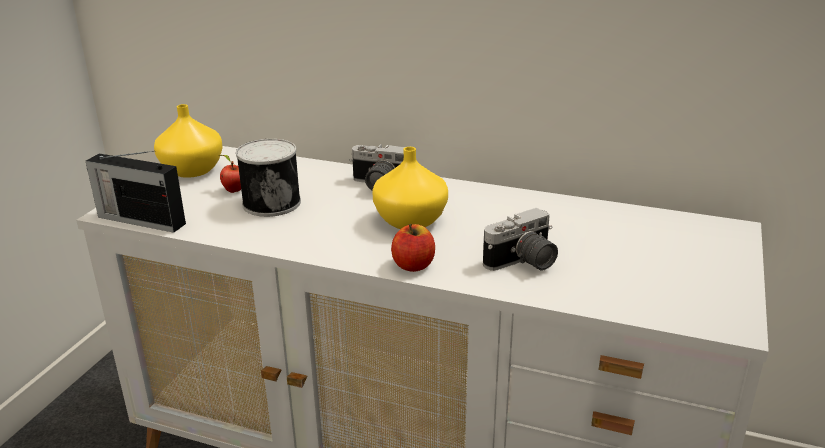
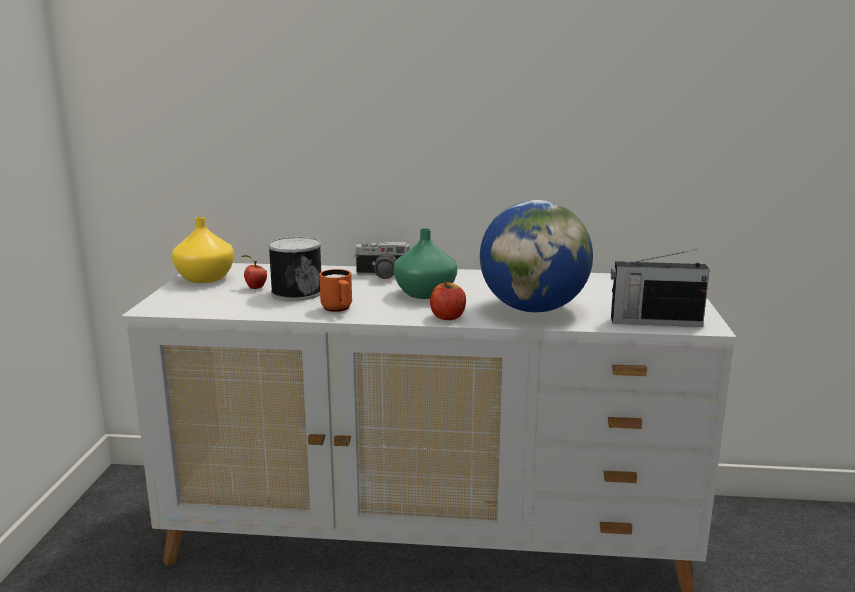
camera: 15 degrees left, 10 degrees down
(140, 220) = (184, 311): radio -> radio (654, 321)
(299, 237) = (338, 309): none -> orange mug
(412, 221) = (426, 294): yellow vase -> green vase
(523, 263) = (533, 309): camera -> globe

